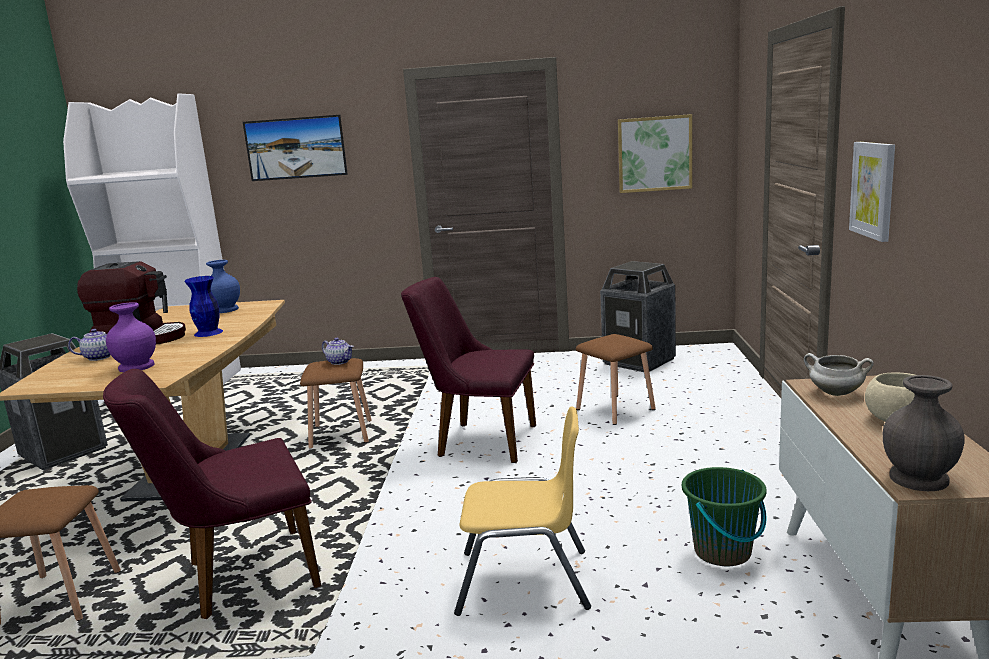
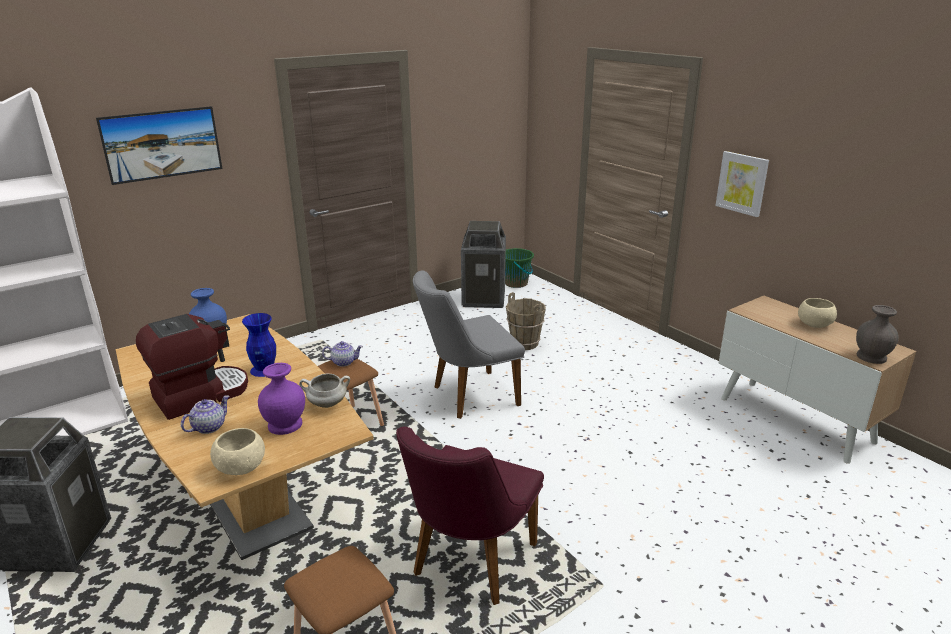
camera: 40 degrees left, 10 degrees up
(56, 383) = (241, 467): none -> beige bowl
(477, 440) = (467, 396): purple chair -> grey chair
(524, 581) = (645, 482): yellow chair -> none
(616, 409) = (525, 343): brown stool -> brown bucket
(654, 154) = (477, 131): picture -> none
(723, 552) = (710, 422): green bucket -> green bucket (516, 283)
(835, 393) = (764, 314): white cooking pot -> white cooking pot (327, 404)

